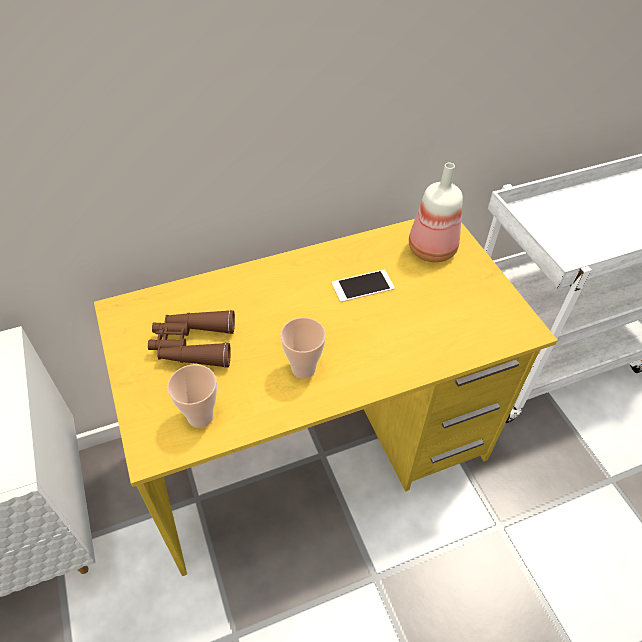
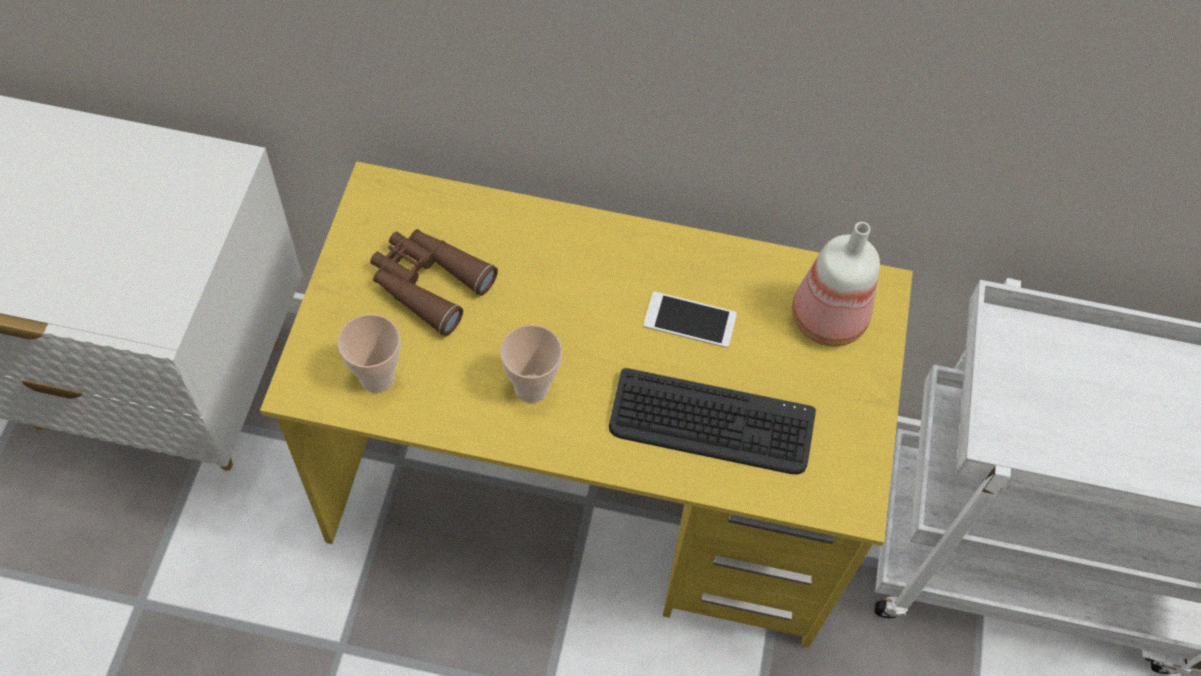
camera: 30 degrees right, 10 degrees up
(419, 331) = (711, 423): none -> keyboard

